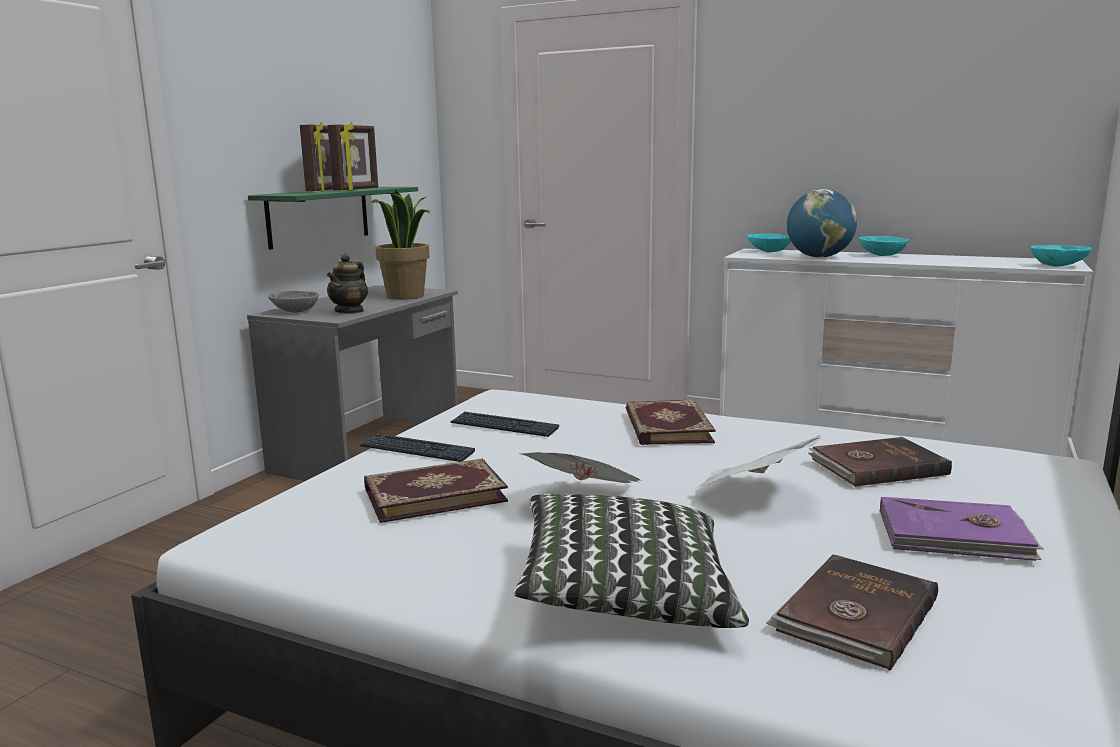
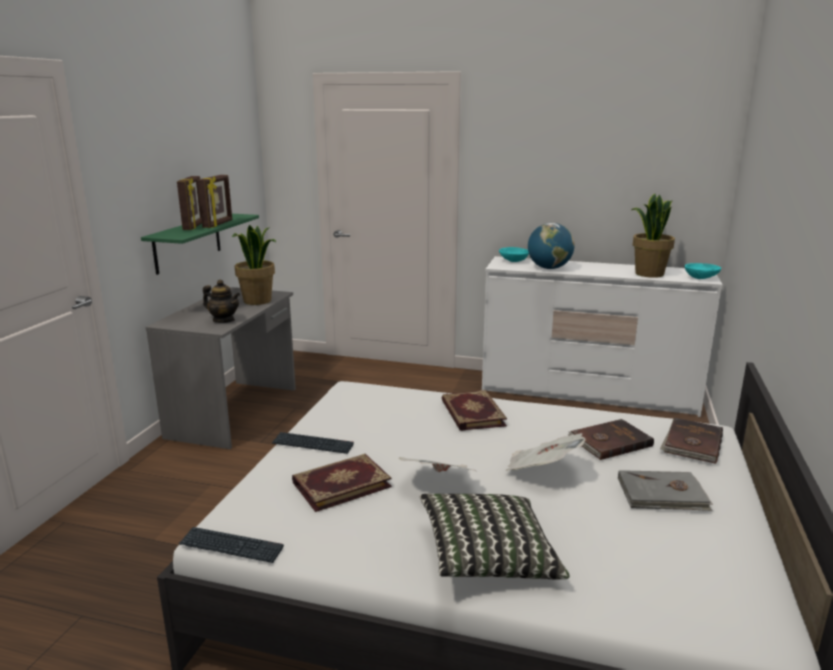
camera: 10 degrees left, 5 degrees up
(294, 312) = (181, 322): grey bowl -> none
(350, 311) = (224, 320): teapot -> teapot turned 75 degrees counterclockwise
(504, 426) = (364, 418): keyboard -> keyboard (231, 546)
(854, 615) = (619, 559): brown book -> brown book (691, 443)
(881, 255) = (588, 265): turquoise bowl -> none
(955, 536) = (662, 494): purple book -> grey book
(973, 262) = (648, 274): none -> potted plant

